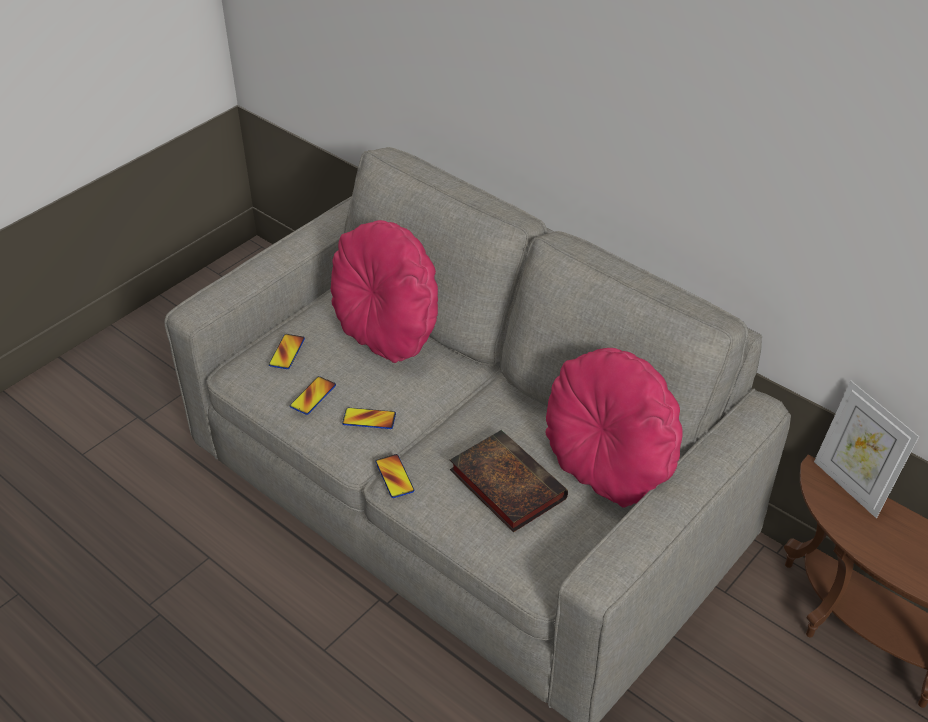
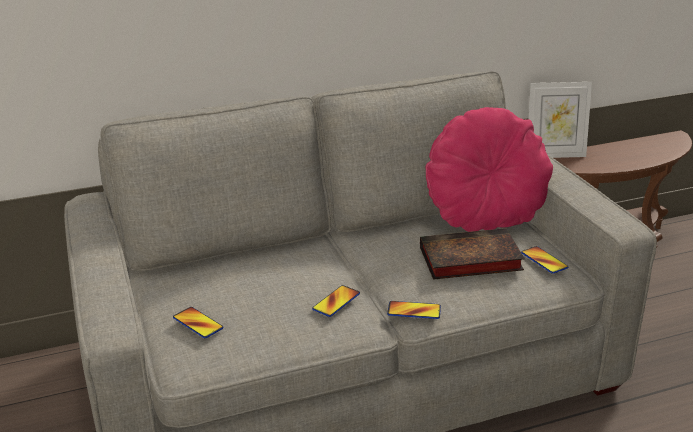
camera: 60 degrees left, 15 degrees down
(313, 396) = (276, 323): phone -> phone (544, 260)
(386, 336) = (241, 265): pink pillow -> none

